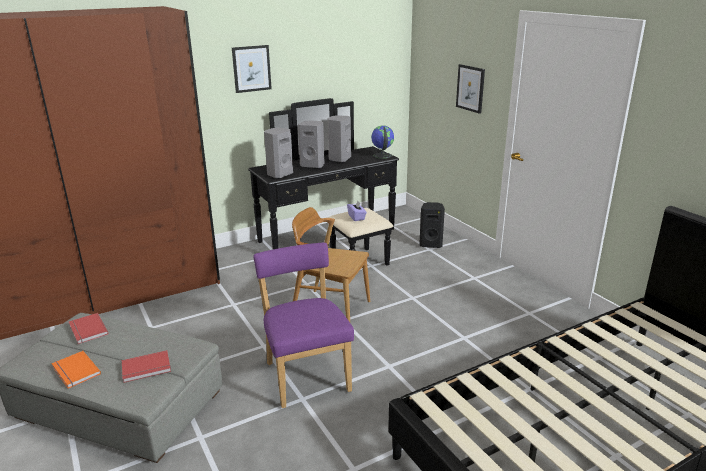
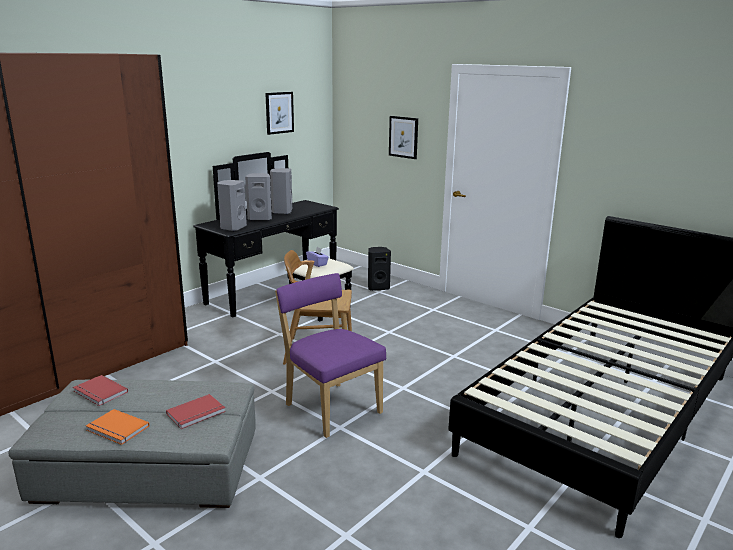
camera: 20 degrees left, 5 degrees down
(251, 68) = (194, 121): picture -> picture (279, 112)
(382, 155) = (321, 206): globe -> none

